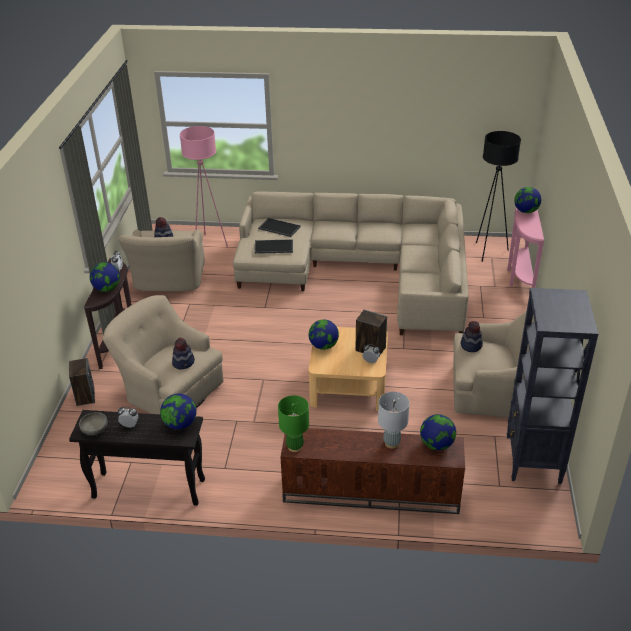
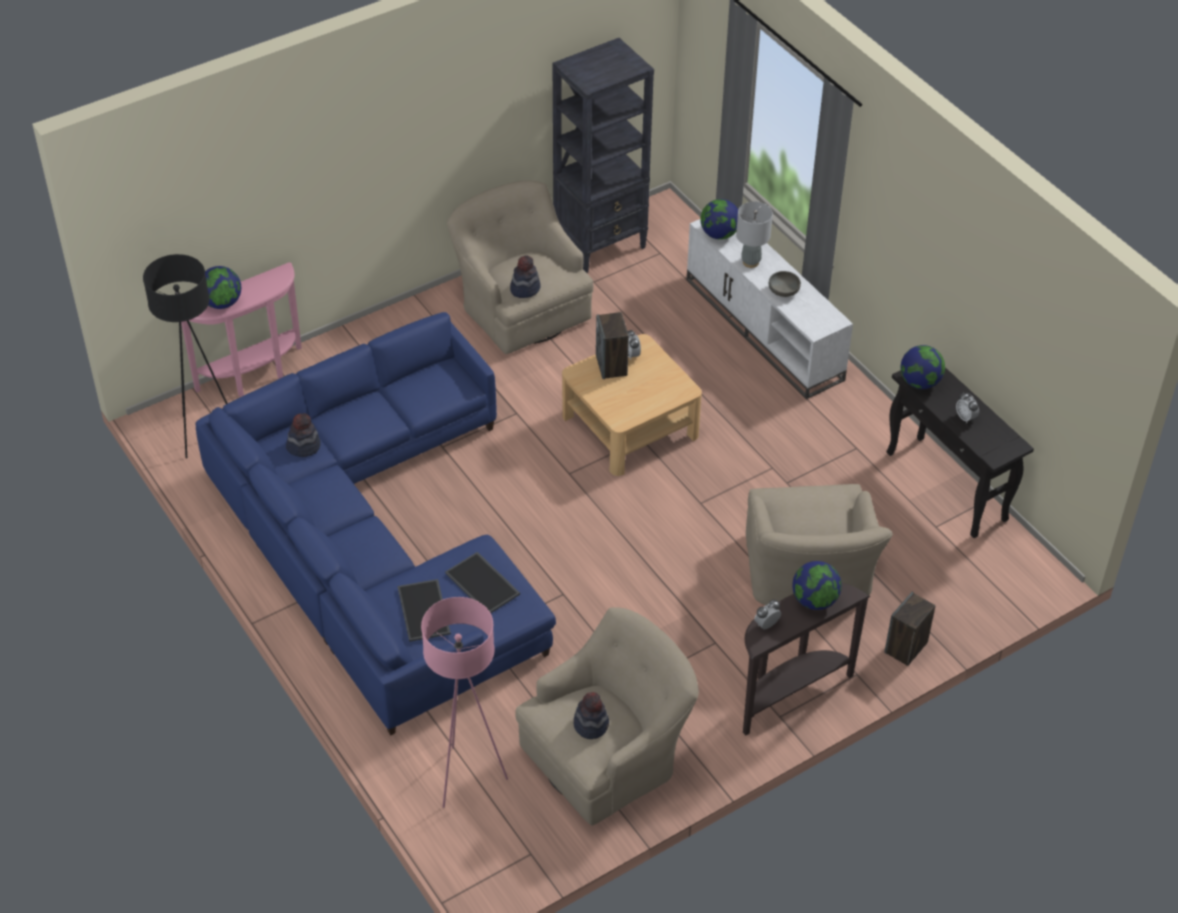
camera: 130 degrees left, 10 degrees up
(95, 430) = (1001, 438): grey bowl -> grey bowl (783, 291)
(184, 362) = (807, 501): hat -> hat (303, 446)
(295, 447) = (830, 320): green table lamp -> none
(323, 346) = (646, 406): globe -> none
(361, 270) = (376, 543): beige sofa -> blue sofa
(370, 493) = (765, 329): brown tv stand -> white tv stand

